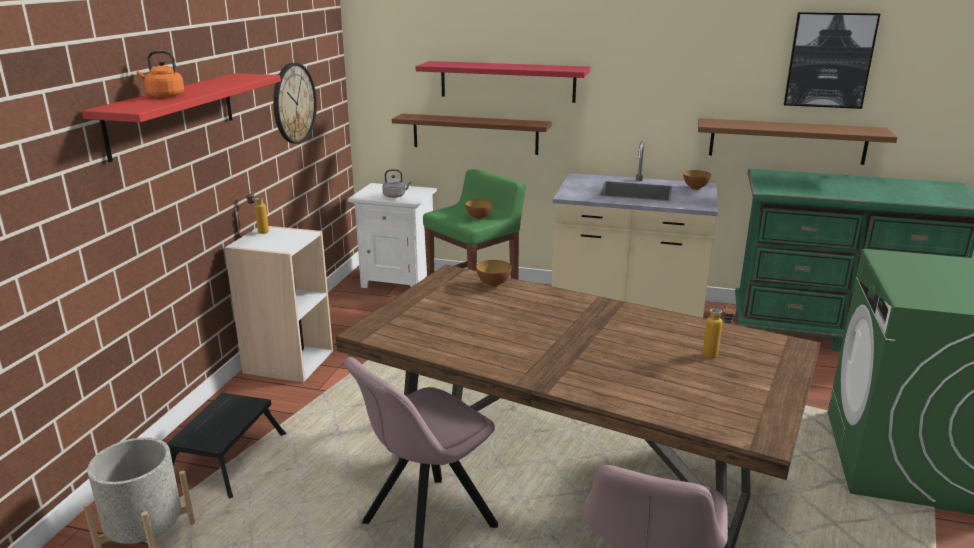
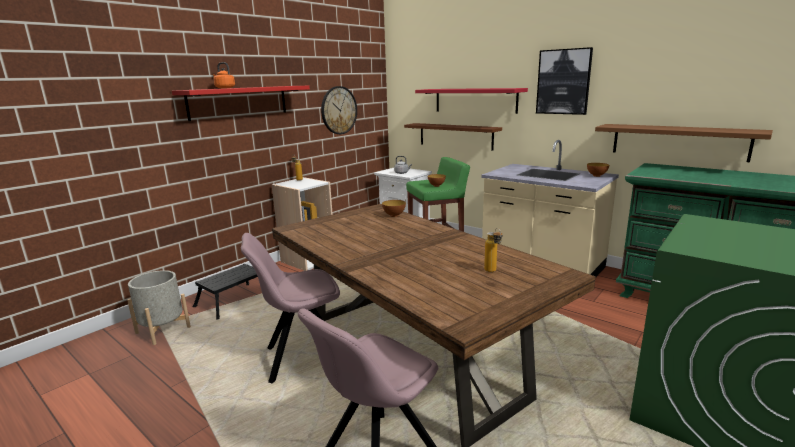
camera: 25 degrees right, 5 degrees down
(829, 60) = (716, 74): picture -> picture (563, 82)

